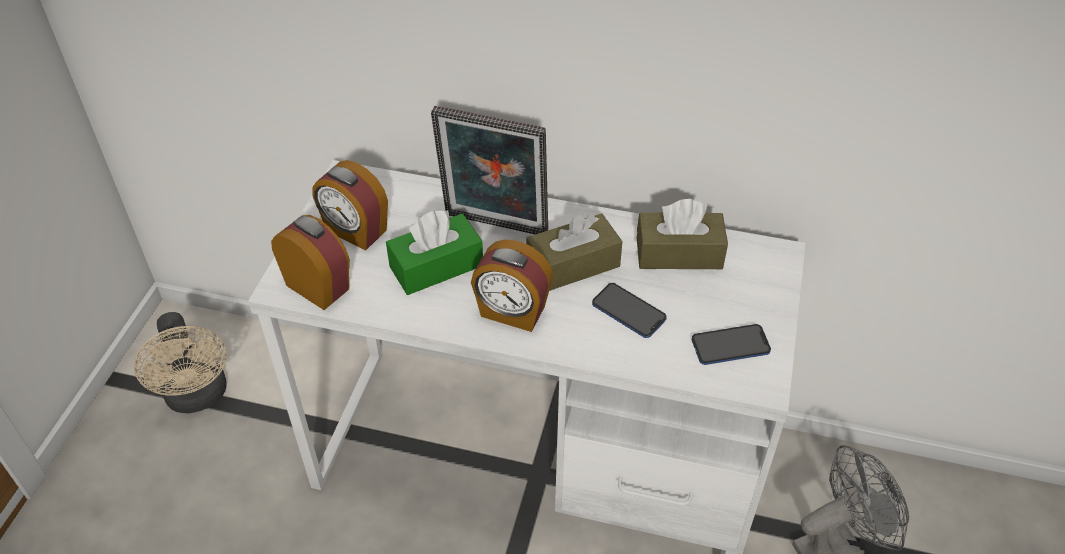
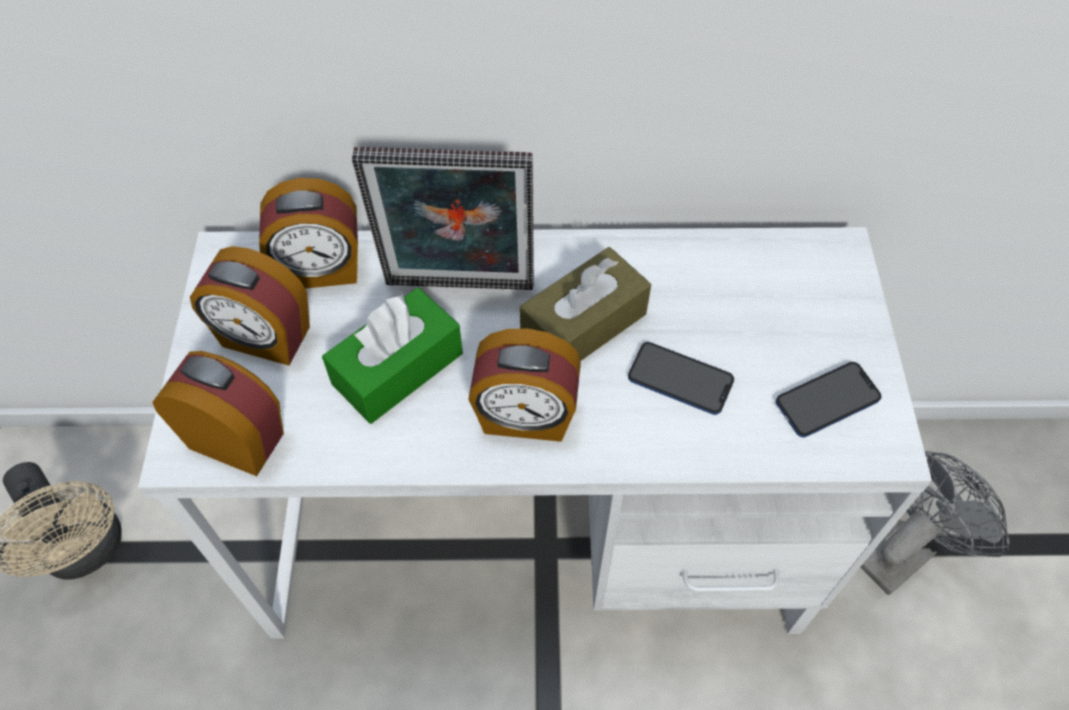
camera: 15 degrees left, 10 degrees up
(405, 197) = (321, 270): none -> alarm clock
(679, 253) = (715, 277): brown tissue box -> none

